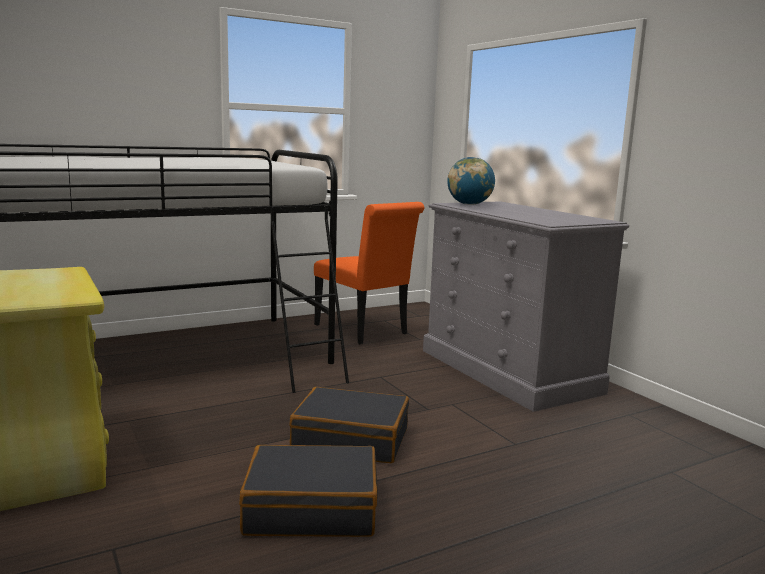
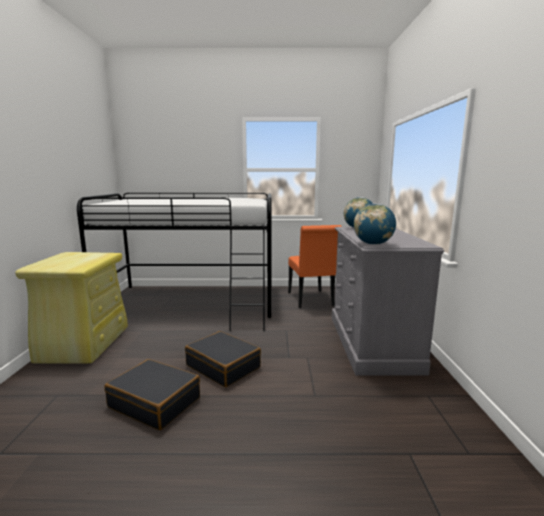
camera: 30 degrees right, 0 degrees up
(547, 222) = (373, 244): none -> globe

